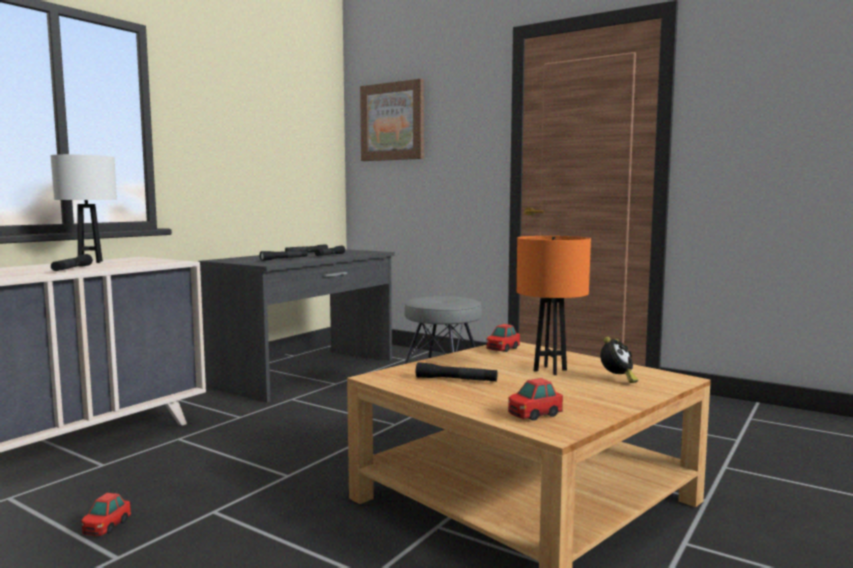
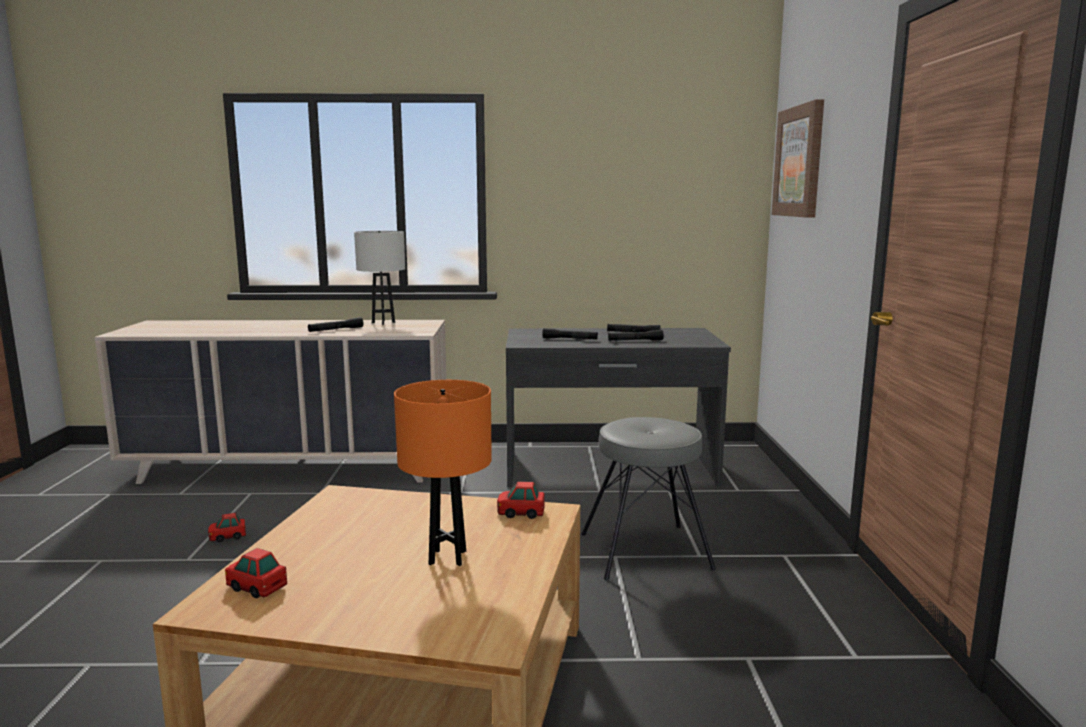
camera: 55 degrees right, 5 degrees up
(456, 380) = (358, 525): black flashlight -> none
(617, 379) = (444, 603): alarm clock -> none

